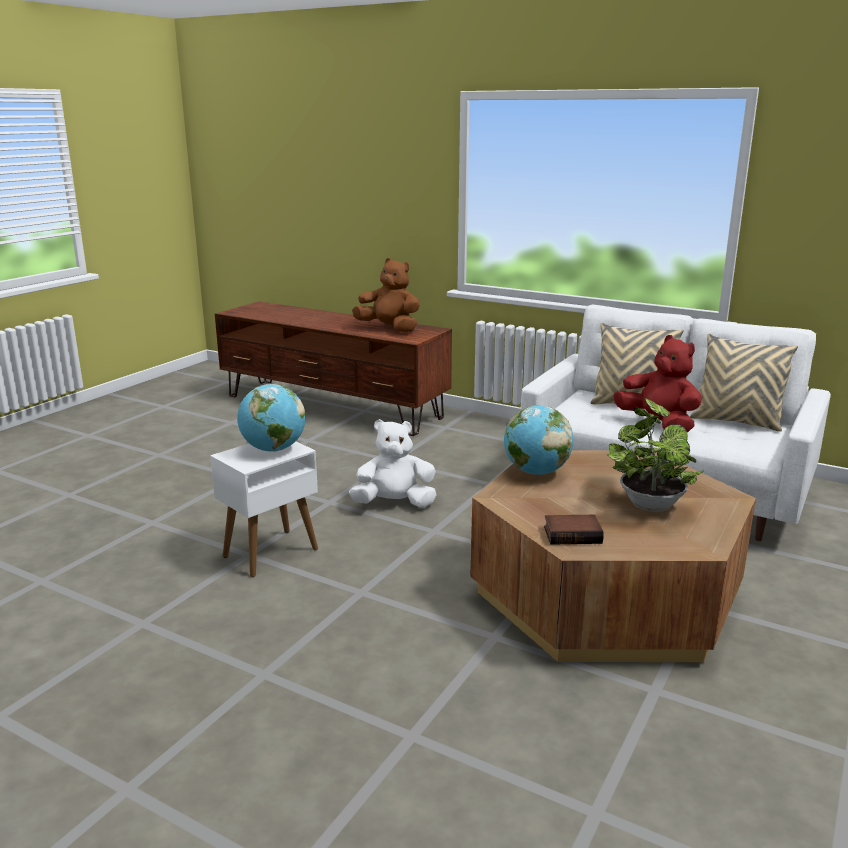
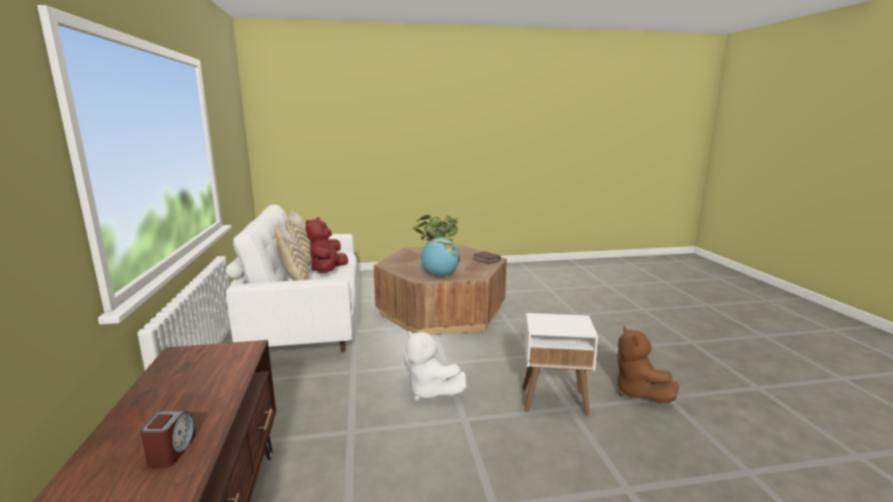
camera: 130 degrees left, 5 degrees down
(273, 449) = (551, 322): globe -> none
(326, 323) = (172, 451): none -> alarm clock
(389, 329) = (188, 381): brown plush toy -> brown plush toy (637, 392)

